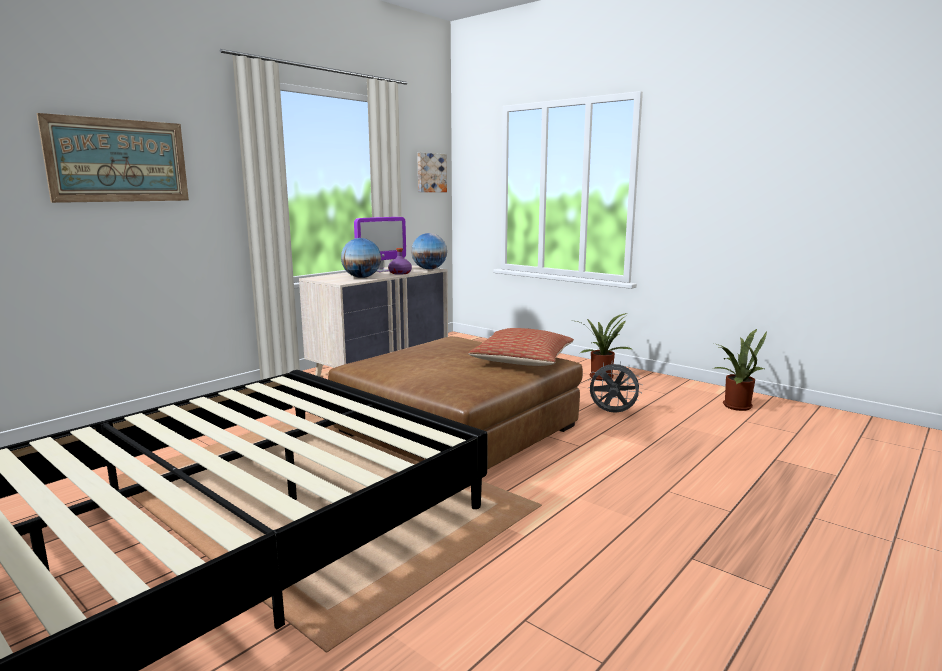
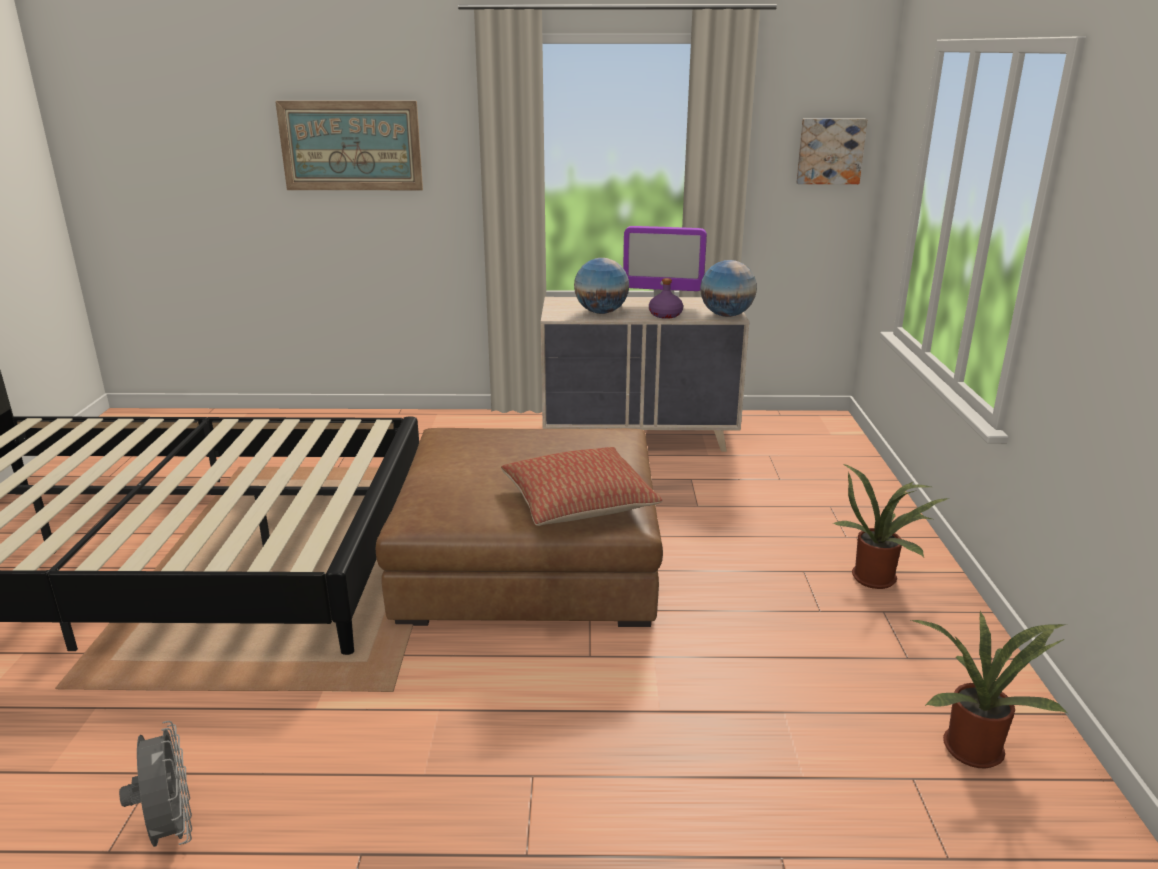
camera: 50 degrees right, 10 degrees up
(612, 413) = (740, 639): grey fan -> grey fan (171, 830)

